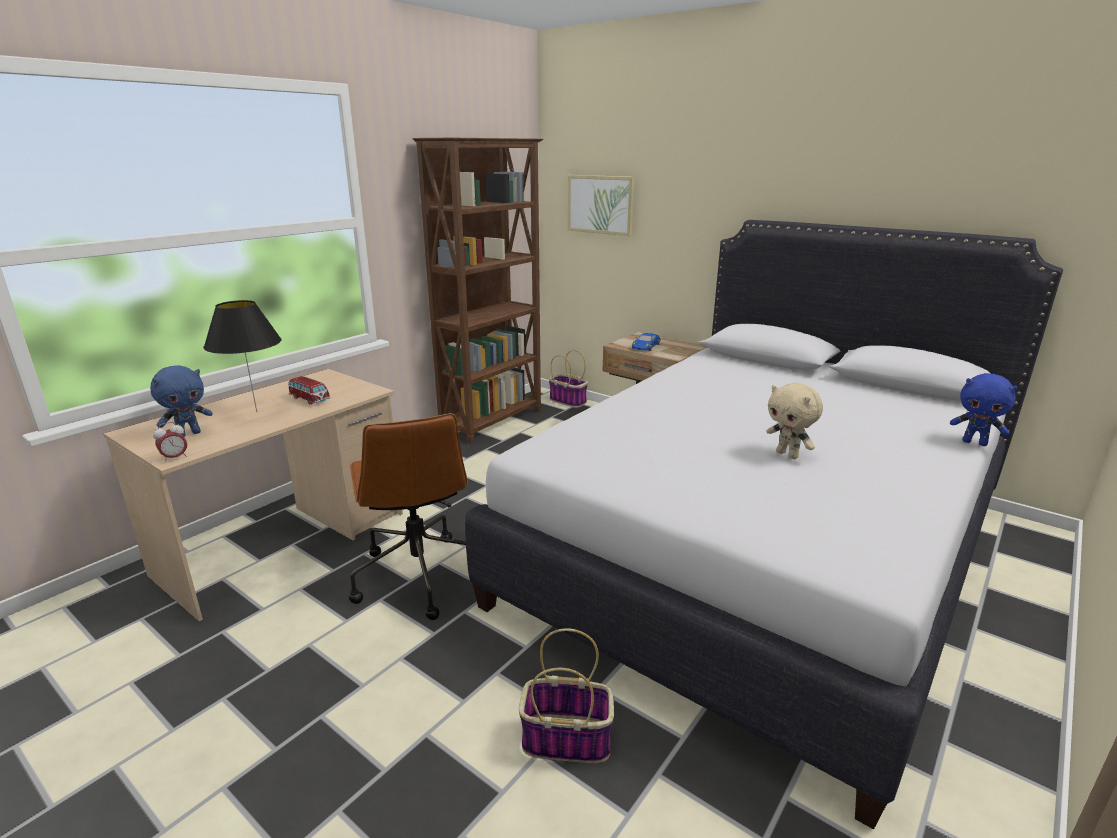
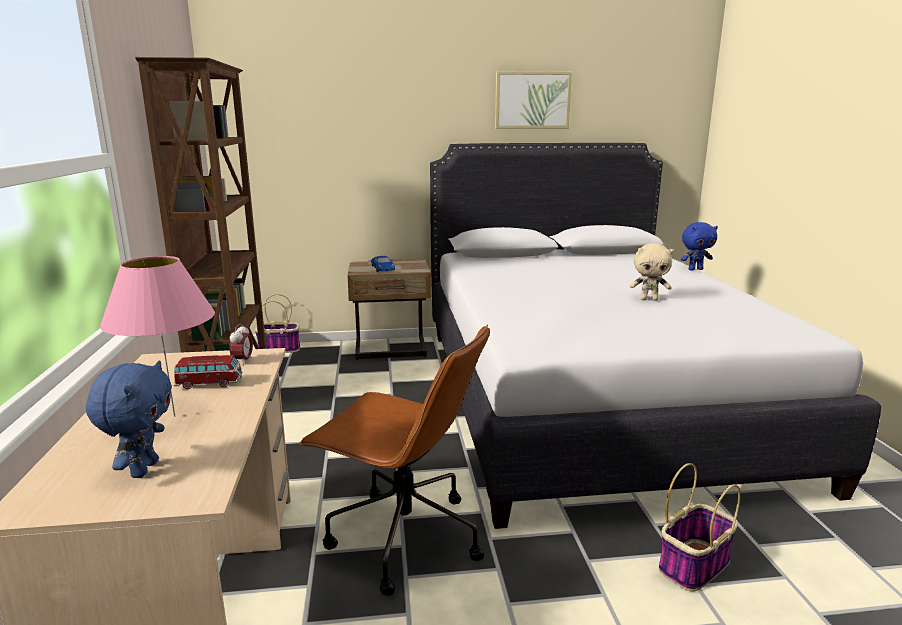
camera: 45 degrees left, 5 degrees down
(175, 458) = (203, 494): alarm clock -> alarm clock (243, 361)
(256, 412) = (174, 416): black table lamp -> pink table lamp
(600, 204) = (290, 140): picture -> picture (532, 100)

